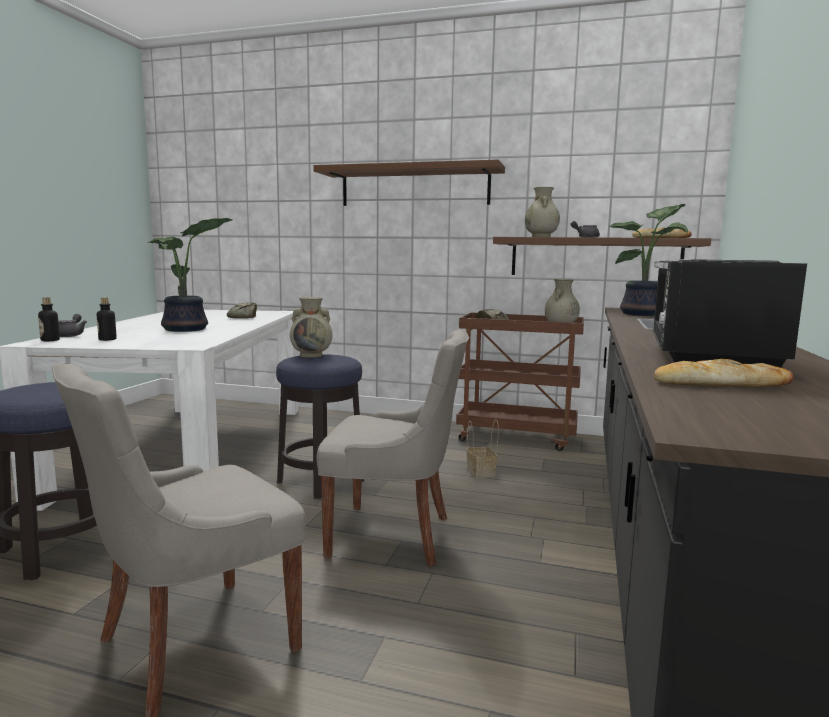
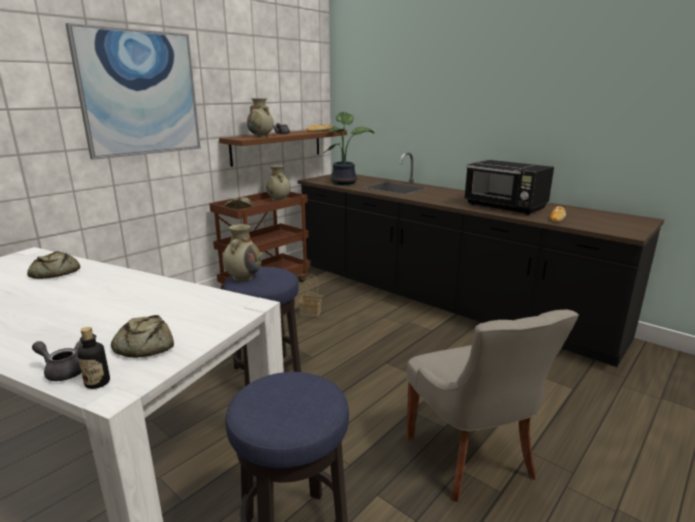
camera: 65 degrees left, 10 degrees up
(107, 339) = (144, 345): bottle -> bread
(187, 329) = (117, 303): potted plant -> none
(394, 535) = (378, 363): grey chair -> none
(414, 187) = (140, 94): brown shelf -> picture

